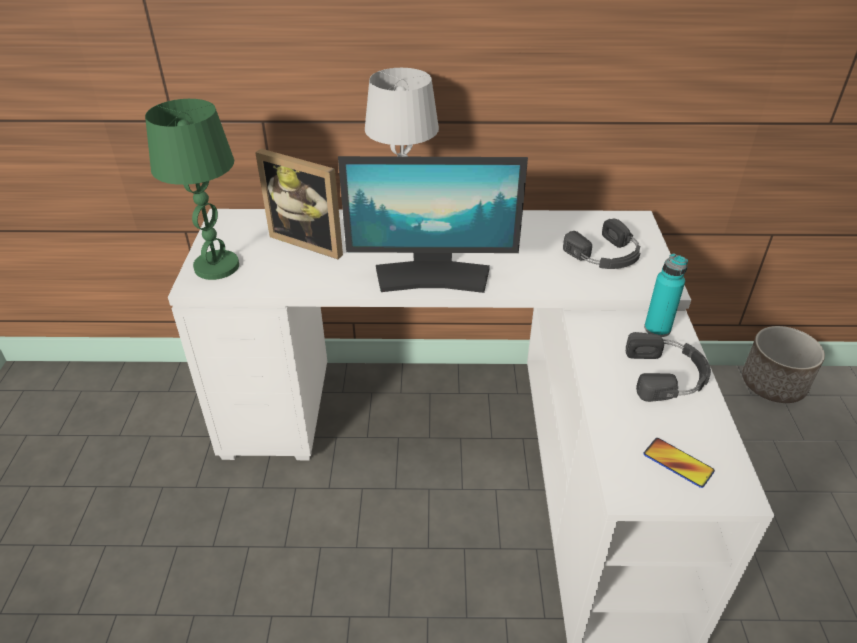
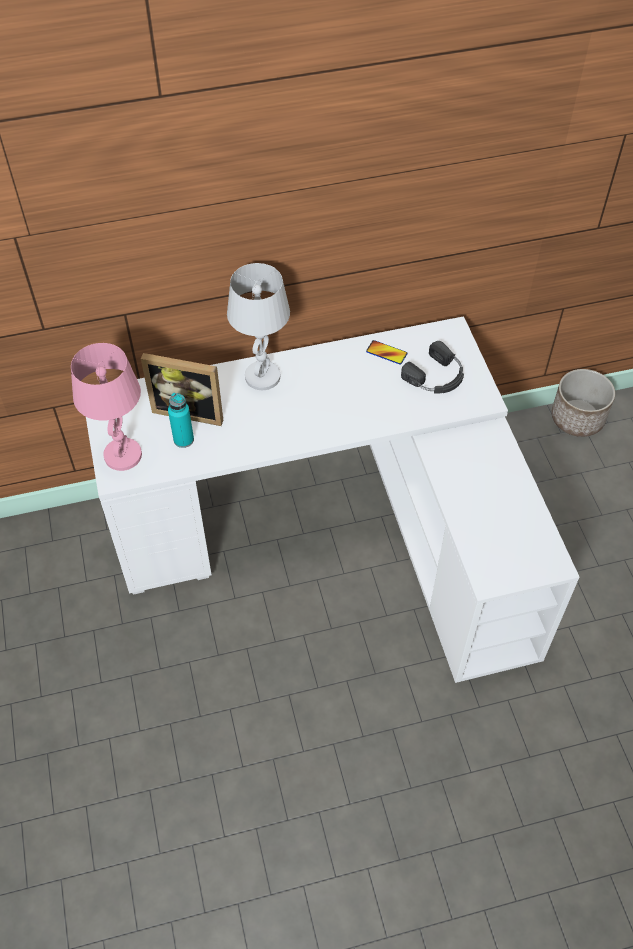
camera: 15 degrees left, 15 degrees up
(216, 266) = (122, 455): green table lamp -> pink table lamp
(432, 276) = (305, 428): monitor -> none
(657, 329) = (486, 439): turquoise bottle -> turquoise bottle (183, 439)
(667, 374) = (499, 481): black headphones -> none
(678, 463) = (516, 553): phone -> phone (386, 353)

